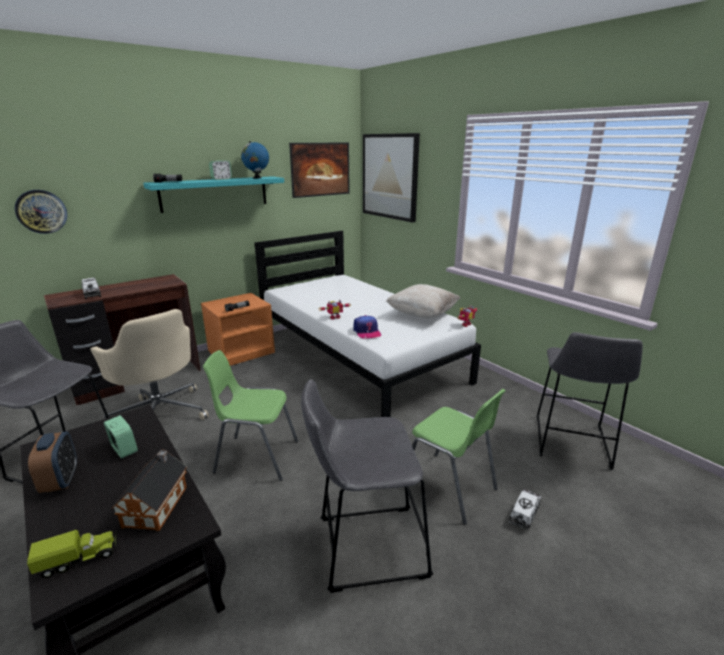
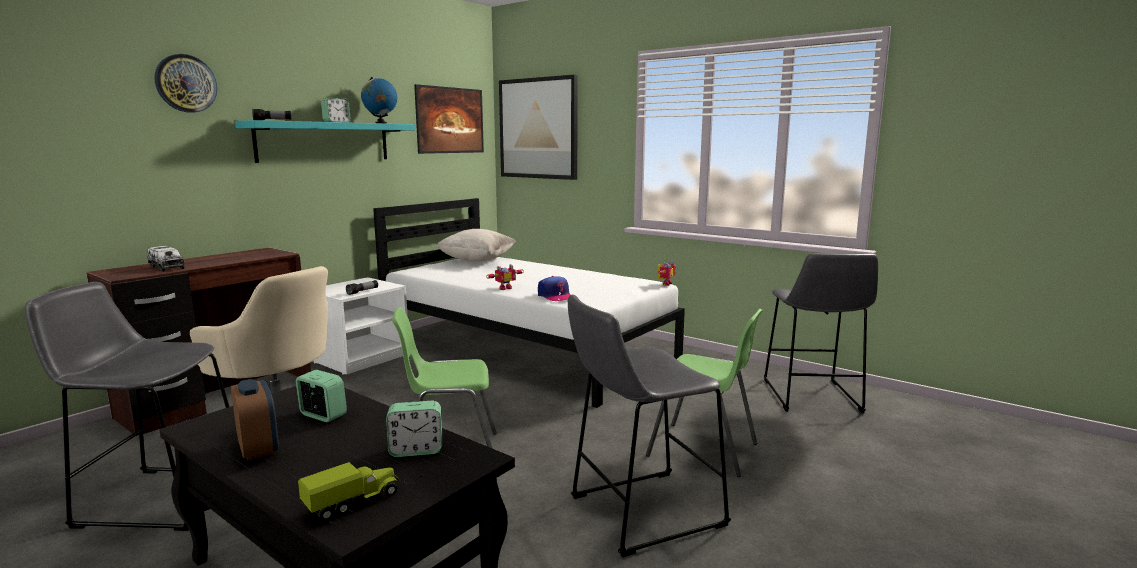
camera: 15 degrees left, 10 degrees down
(41, 211) = (93, 151): wall clock -> wall clock (185, 83)
(158, 504) = (416, 450): toy house -> alarm clock
(241, 352) = (360, 357): orange nightstand -> white nightstand
(422, 315) = (610, 280): beige pillow -> beige pillow (477, 261)
(524, 513) = (796, 459): toy truck -> none

